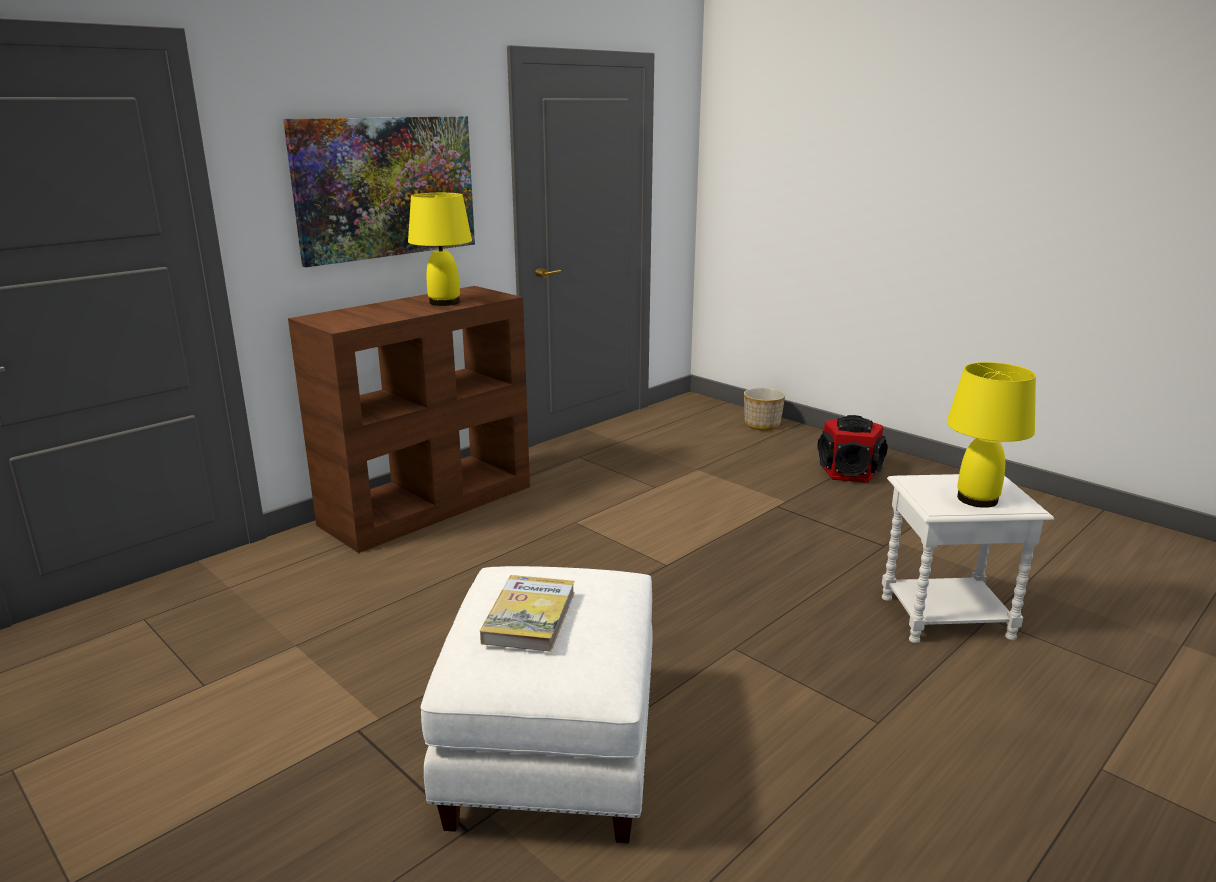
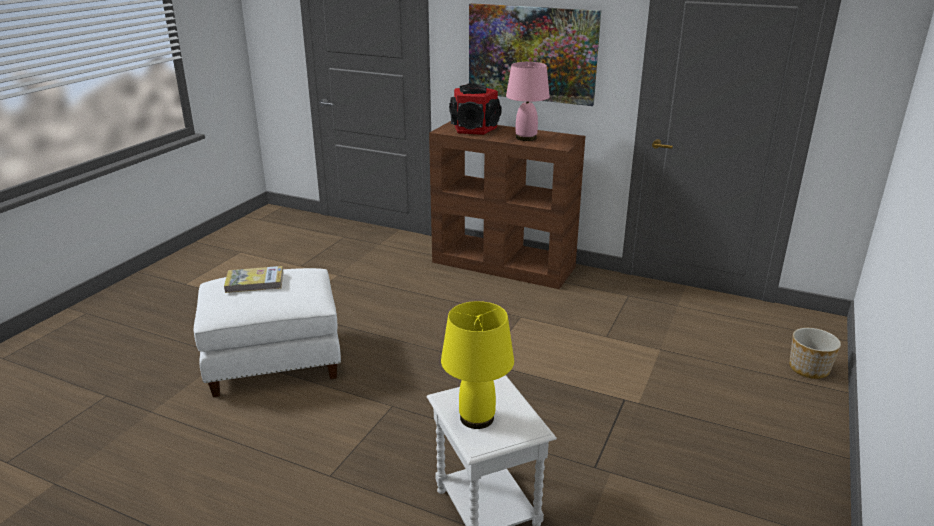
camera: 70 degrees right, 5 degrees up
(445, 302) = (526, 138): yellow table lamp -> pink table lamp
(849, 472) = (747, 435): speaker -> speaker (474, 129)

